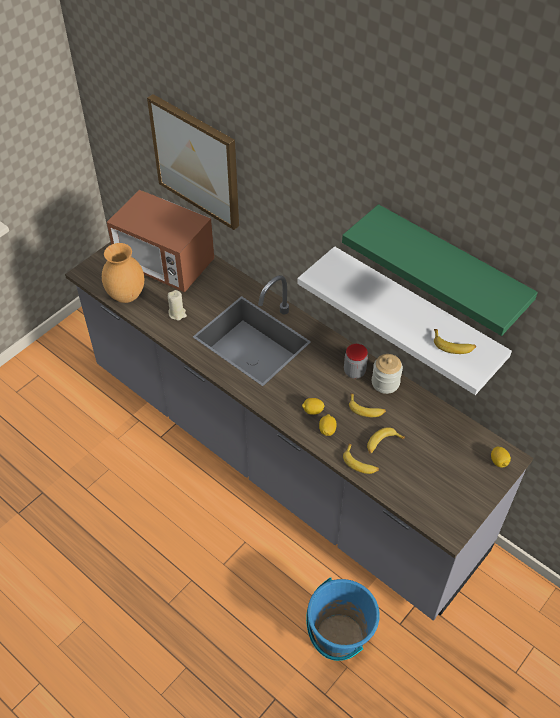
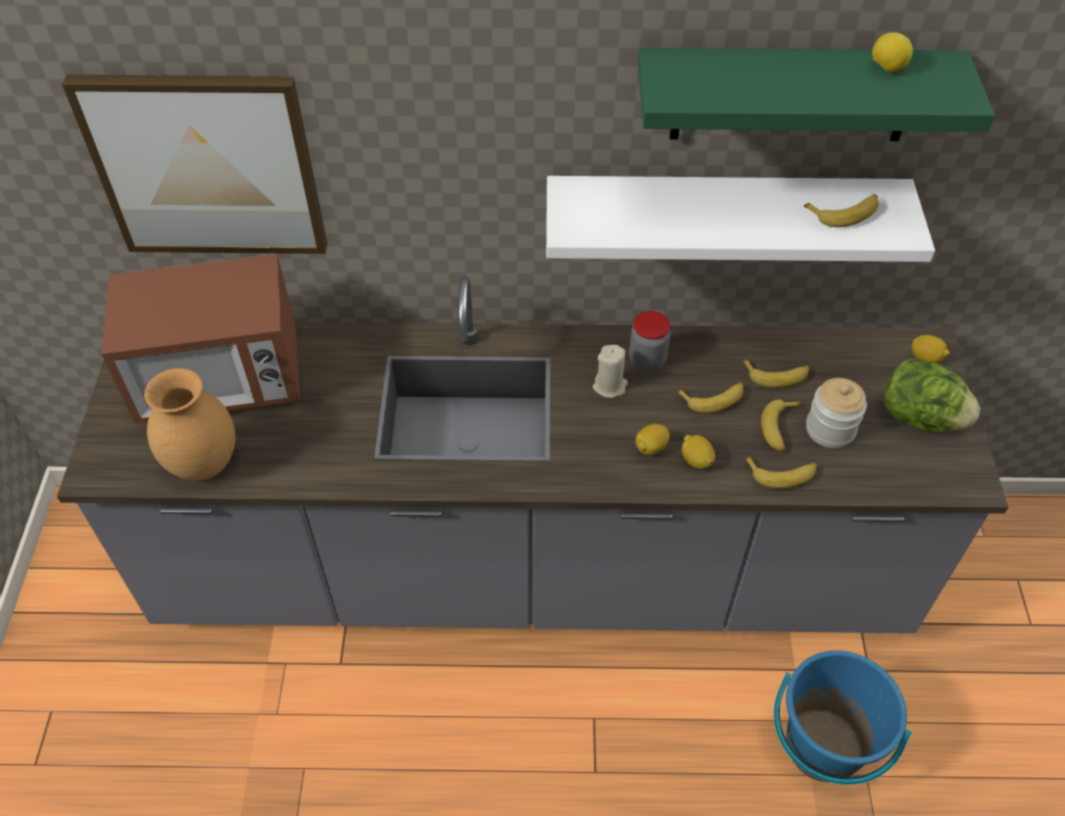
camera: 40 degrees left, 0 degrees up
(177, 313) = (315, 439): beige candle -> beige candle (610, 386)
(385, 382) = (699, 349): jar -> jar (830, 429)
(410, 419) = (777, 375): none -> banana
(460, 485) = (919, 417): none -> lettuce
(481, 277) = (886, 68): none -> lemon

